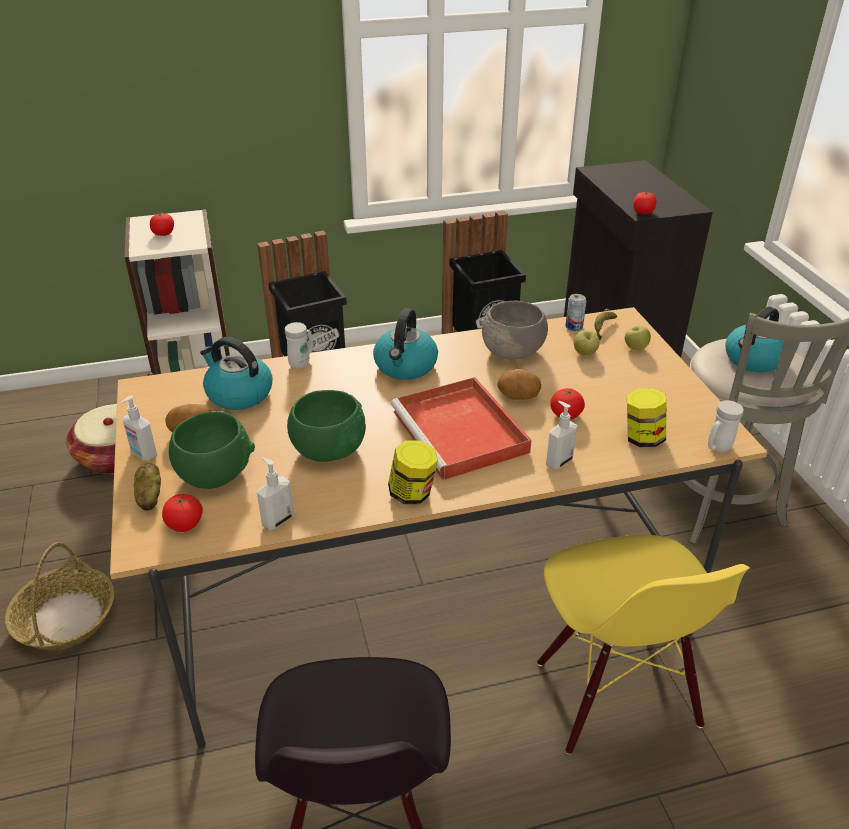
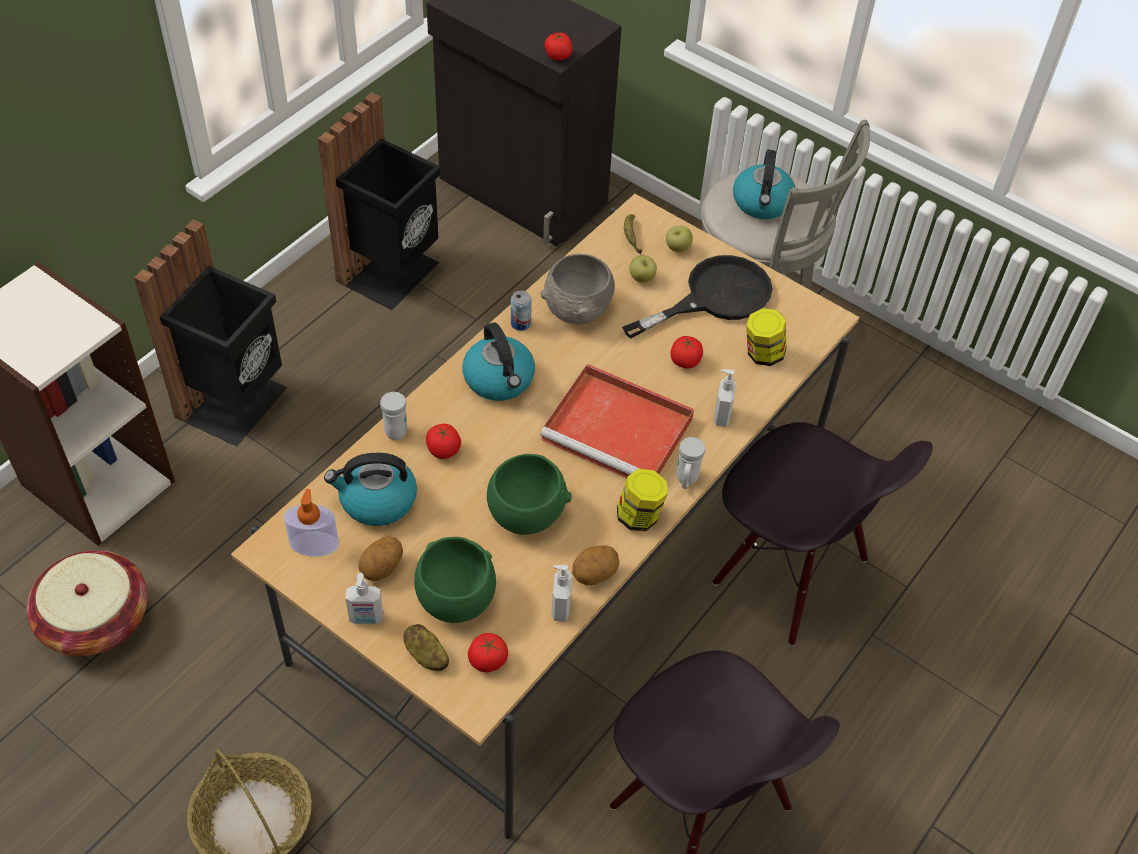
camera: 40 degrees left, 15 degrees up
(163, 233) = (35, 329): tomato -> tomato (443, 450)
(170, 398) = (314, 544): none -> soap dispenser
(518, 397) = (630, 362): potato -> potato (594, 574)
(574, 327) = (604, 247): can -> can (520, 323)
(615, 694) = (789, 573): yellow chair -> black chair
(636, 387) = (714, 297): none -> black frying pan
(717, 448) = (823, 333): white mug -> white mug (686, 481)

